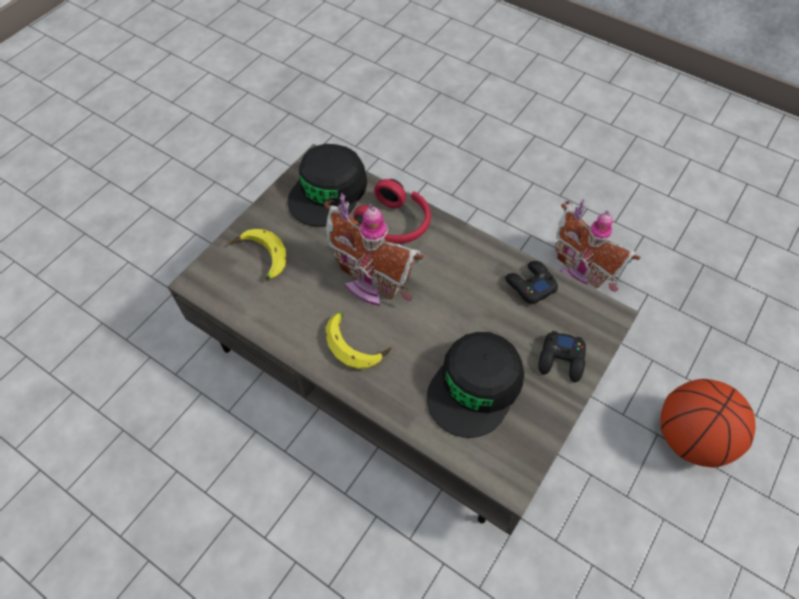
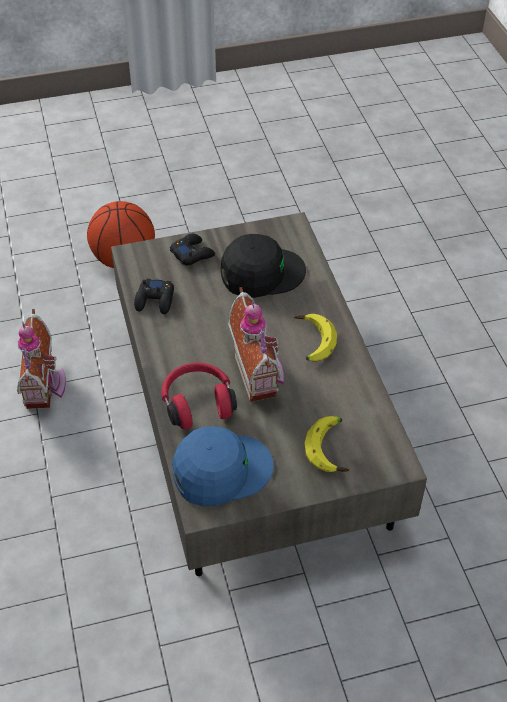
camera: 140 degrees left, 10 degrees down
(328, 191) = (221, 470): black cap -> blue cap

